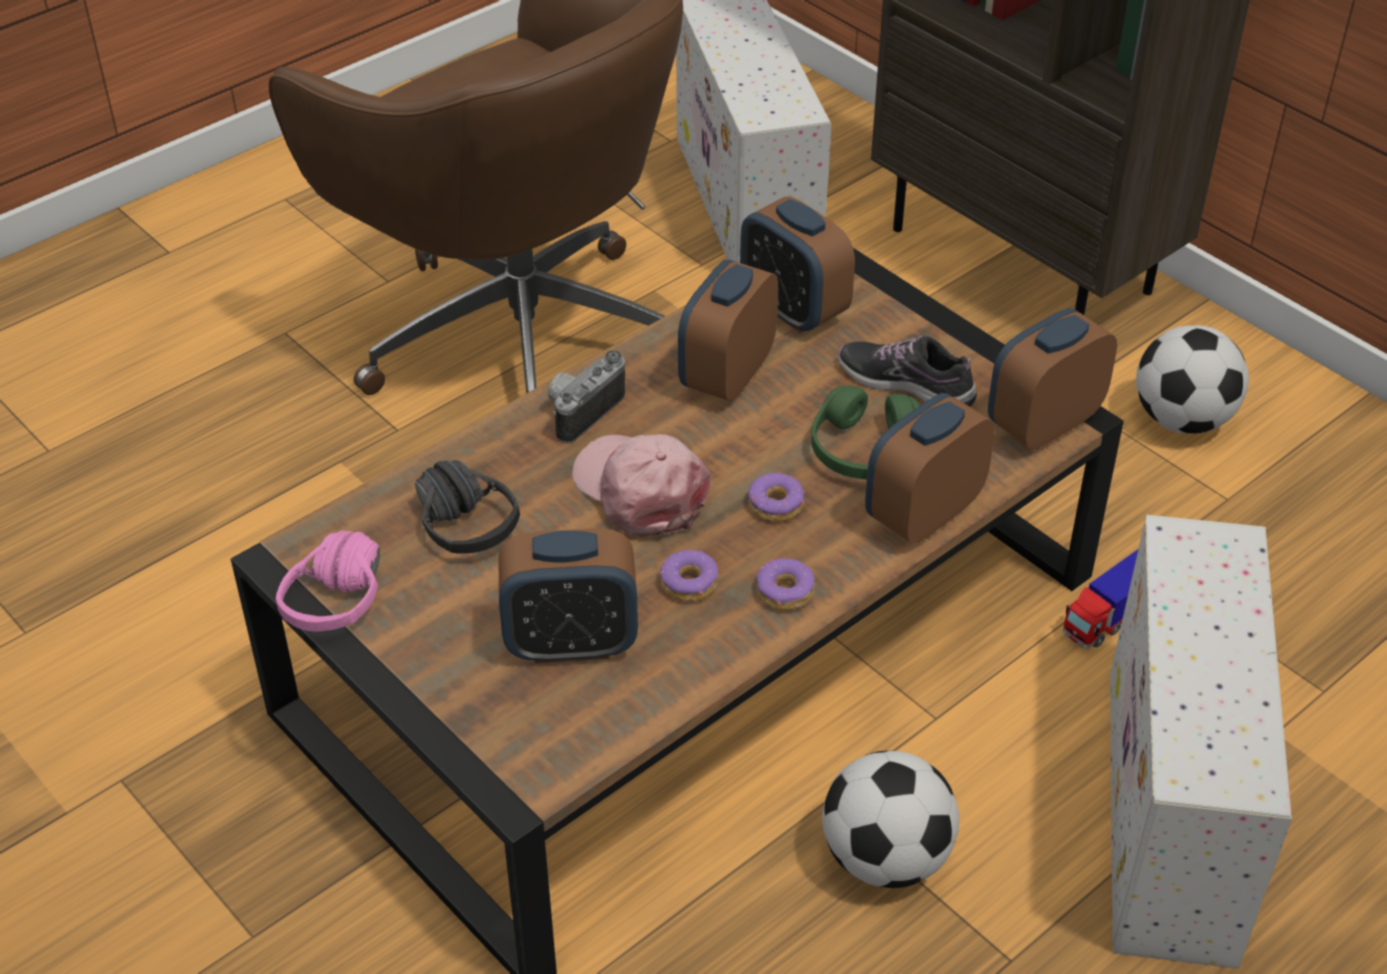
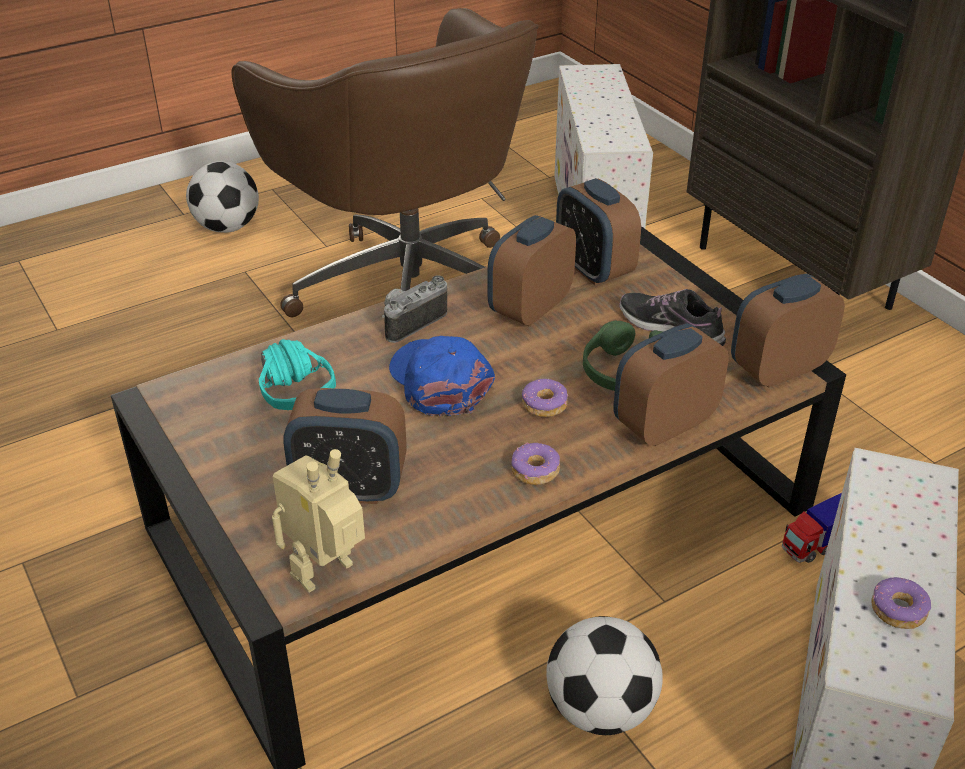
camera: 10 degrees right, 5 degrees down
(354, 605) = (190, 439): pink headphones -> none
(482, 517) = (310, 387): black headphones -> turquoise headphones
(577, 753) = (328, 575): none -> toy robot
(641, 490) = (439, 382): pink cap -> blue cap
(689, 584) = (458, 455): donut -> donut (898, 610)
(1183, 420) = (905, 400): football -> football (227, 227)

